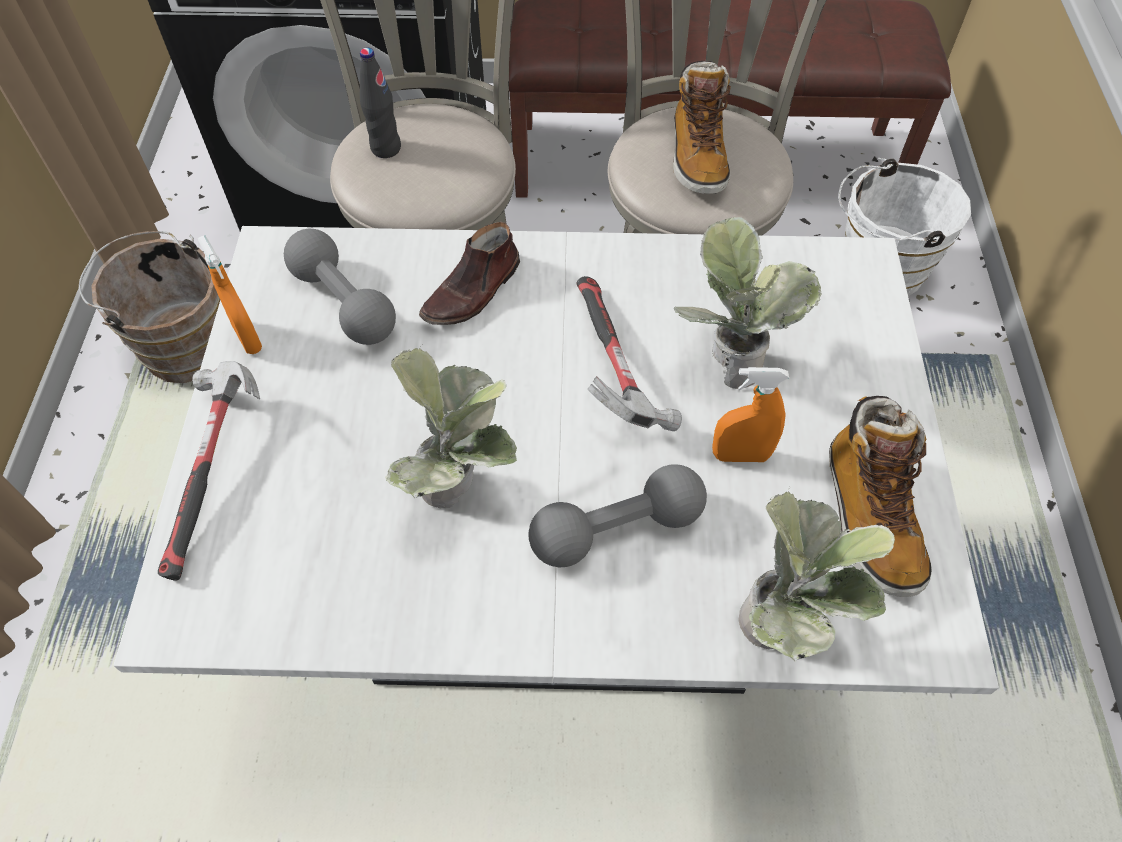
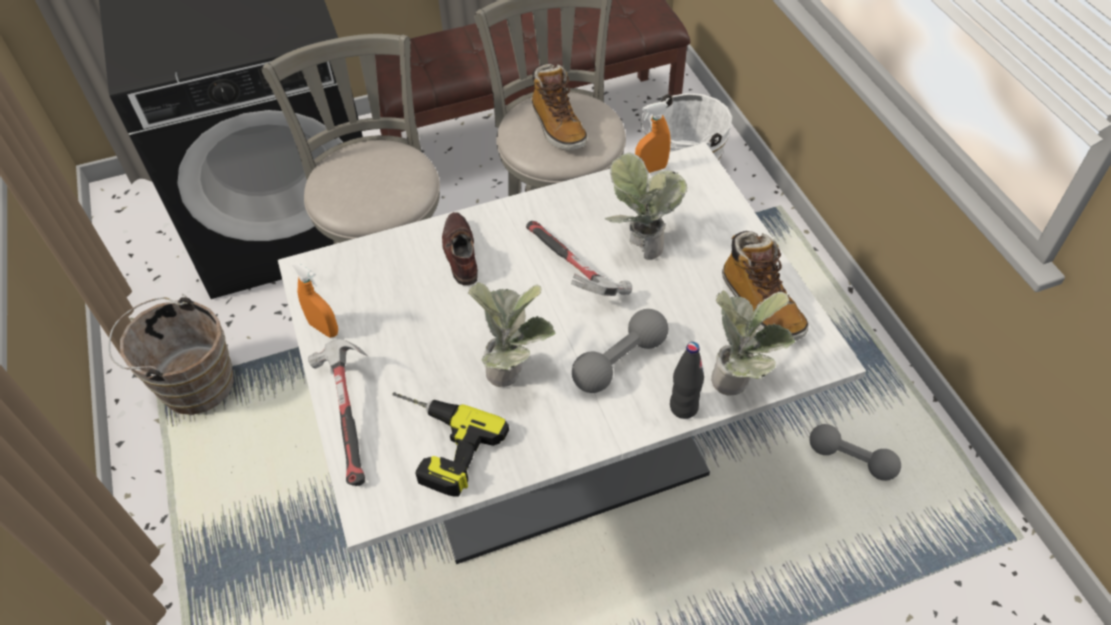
camera: 20 degrees left, 5 degrees down
(301, 558) = (435, 445): none -> power drill
(344, 303) = (377, 286): grey dumbbell -> grey dumbbell (851, 459)
(386, 148) = (343, 181): black bottle -> black bottle (683, 407)
(473, 292) = (460, 253): brown shoe -> brown shoe turned 150 degrees clockwise
(740, 455) = (672, 296): orange spray bottle -> orange spray bottle (651, 169)

